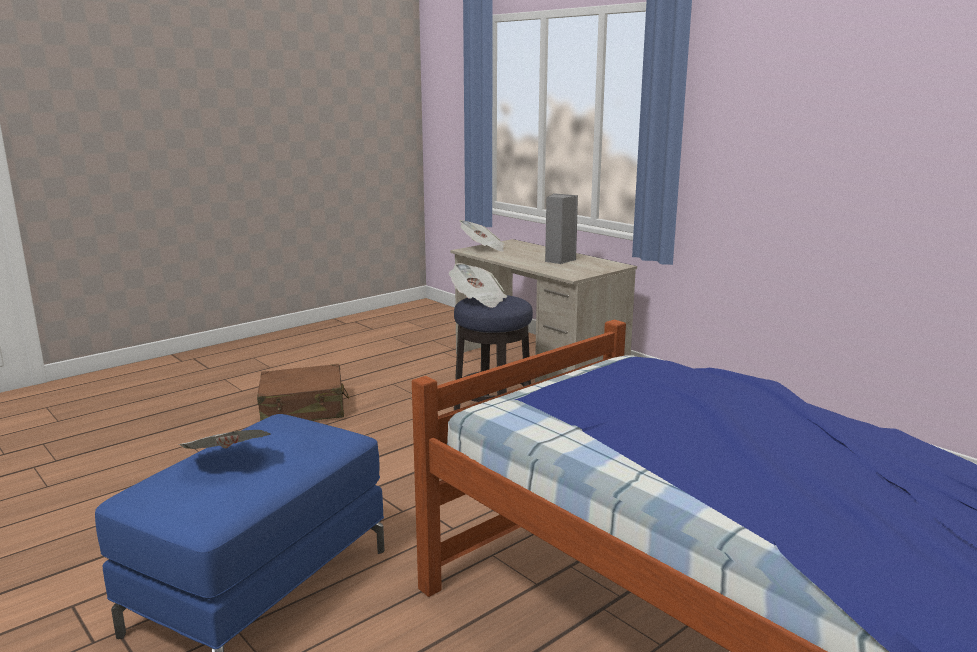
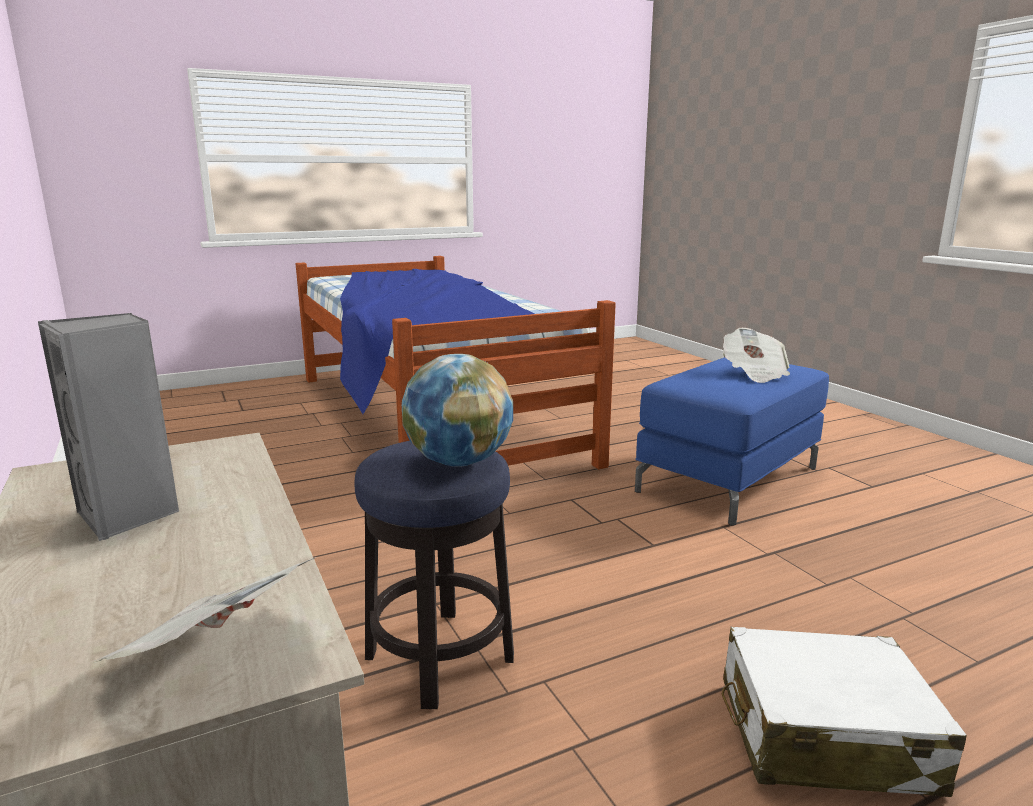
camera: 165 degrees left, 0 degrees up
(303, 410) = (824, 735): brown suitcase -> white suitcase
(478, 300) = (458, 462): newspaper -> globe

